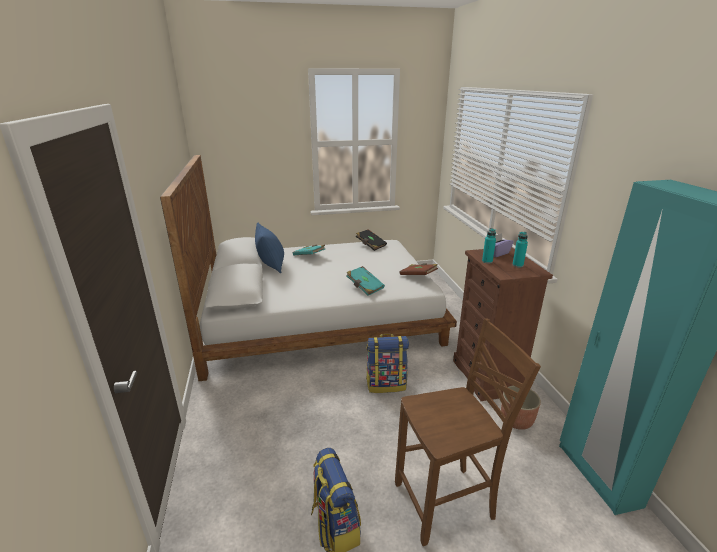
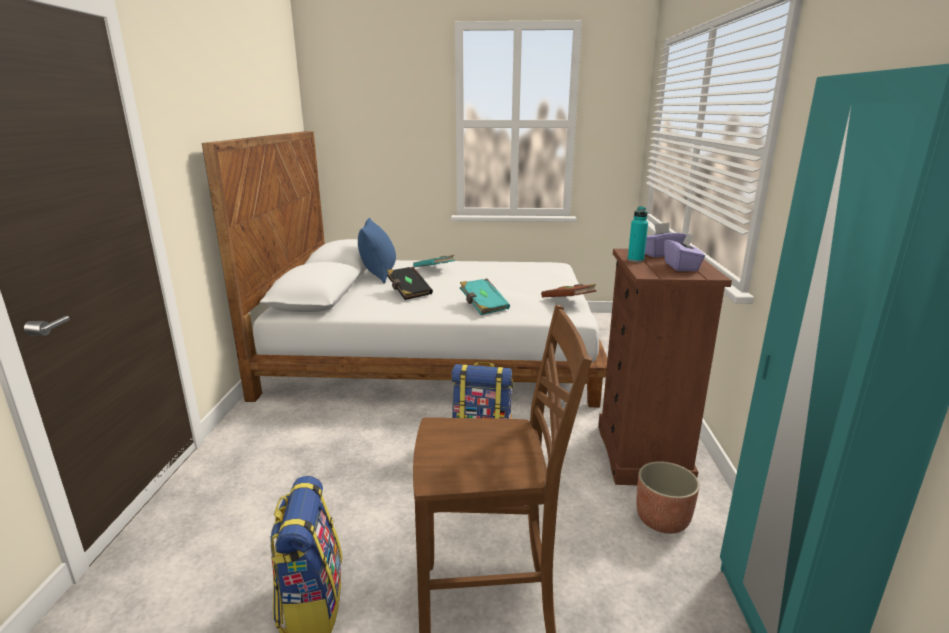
camera: 15 degrees right, 5 degrees down
(370, 245) = (524, 265): black book -> black book (408, 292)
(517, 265) = (681, 267): turquoise bottle -> purple tissue box

